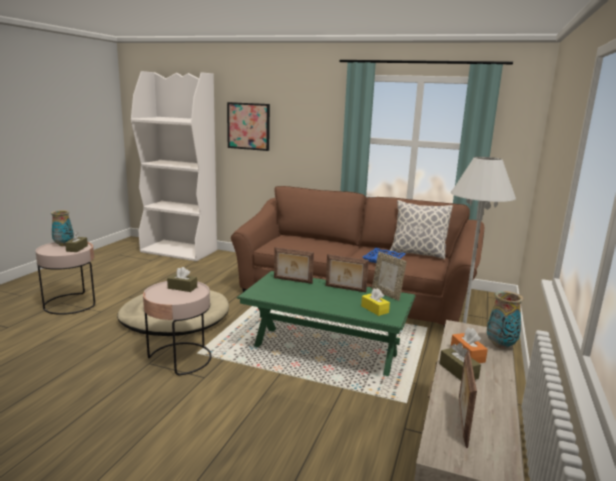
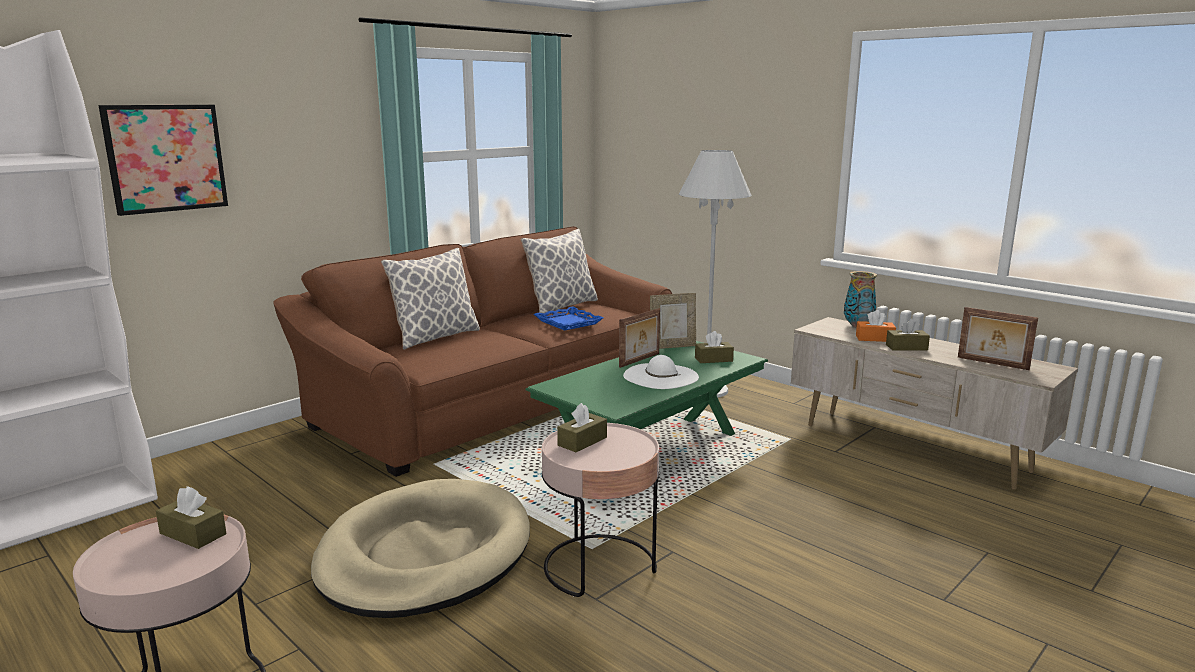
camera: 65 degrees left, 0 degrees up
(63, 244) = (120, 554): vase -> none
(292, 281) = (584, 381): picture frame -> none
(318, 240) = (435, 337): none -> pillow
(321, 298) = (660, 376): none -> white hat
(374, 309) = (713, 359): yellow tissue box -> brown tissue box

